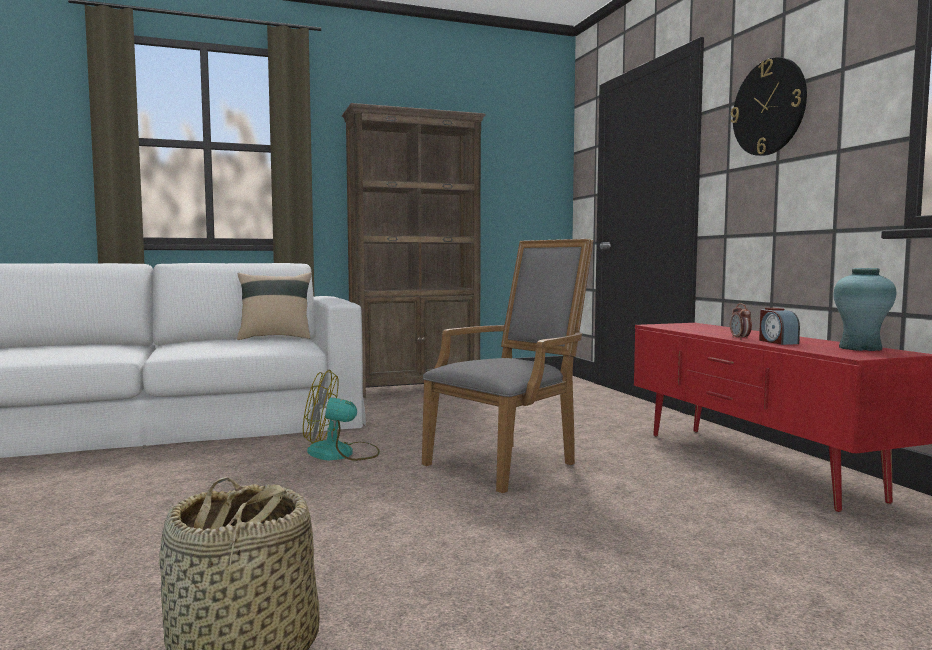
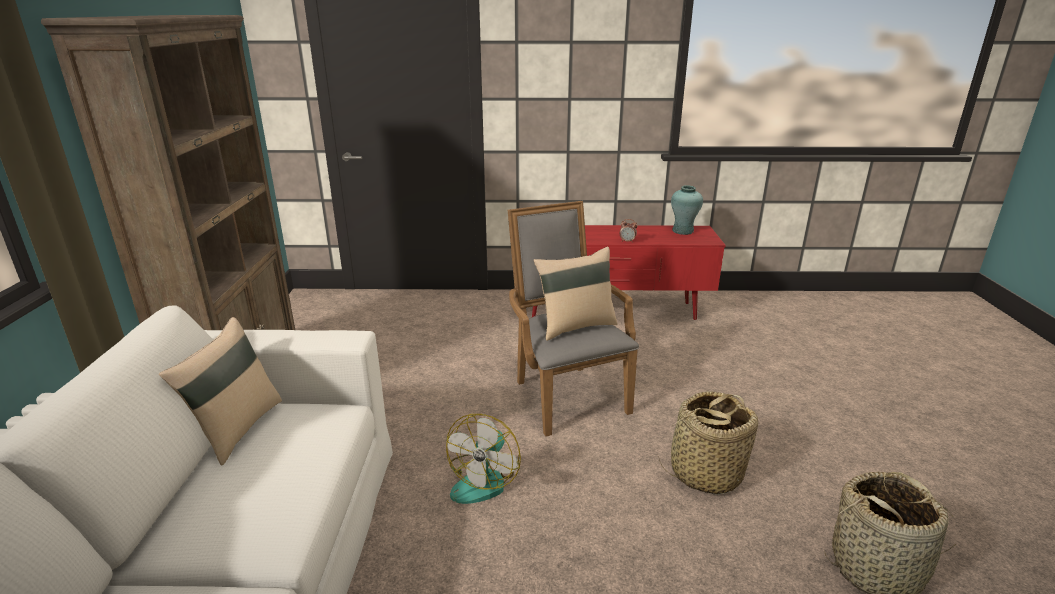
camera: 70 degrees left, 20 degrees up
(406, 535) = (705, 473): none -> basket
(496, 362) = (575, 326): none -> beige pillow
(769, 107) = (563, 55): wall clock -> none
(777, 342) = (647, 238): alarm clock -> none

